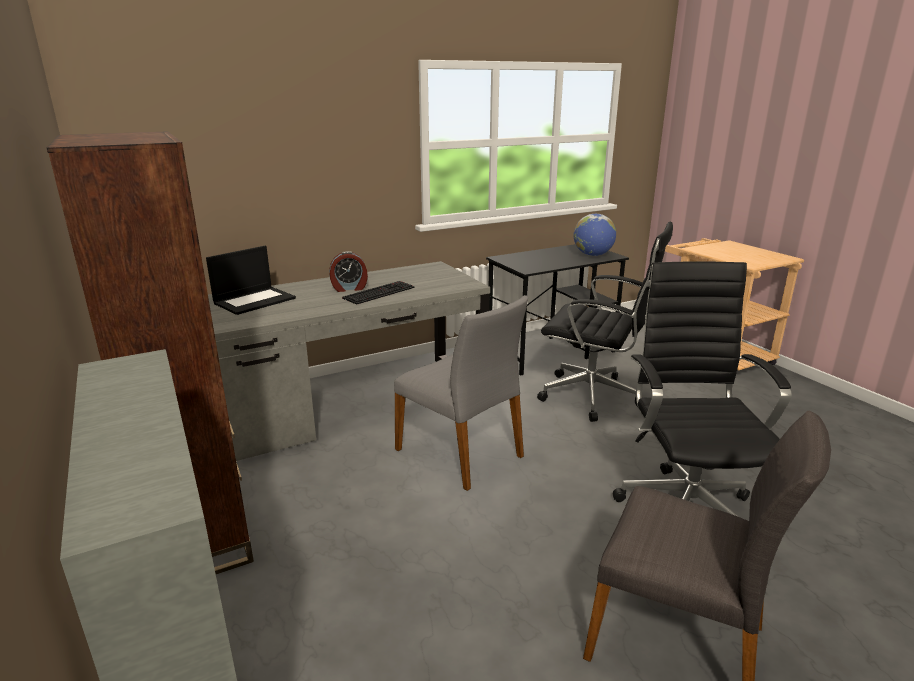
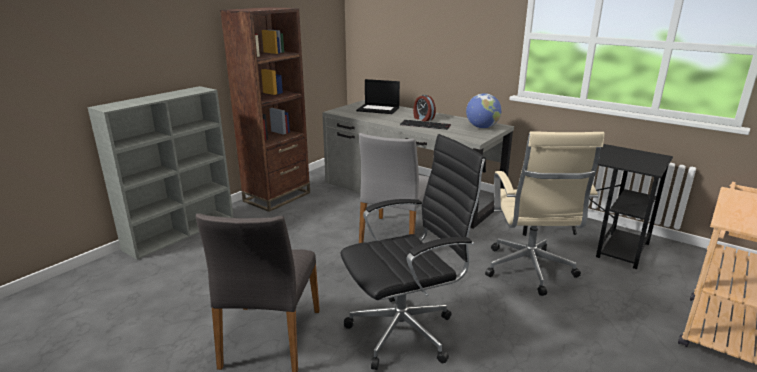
camera: 65 degrees right, 0 degrees up
(592, 255) = (635, 162): globe -> globe (482, 127)
(595, 397) = (529, 271): black office chair -> beige office chair

